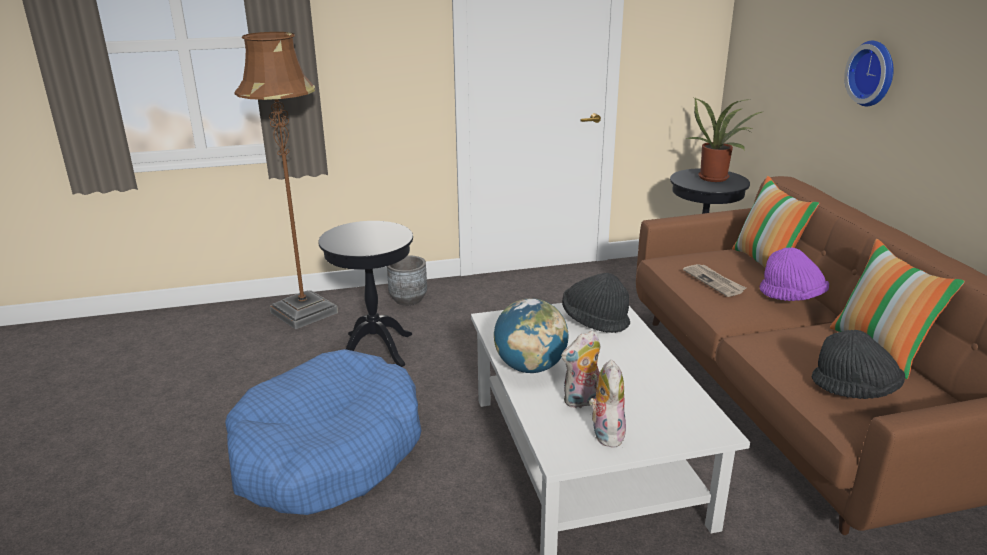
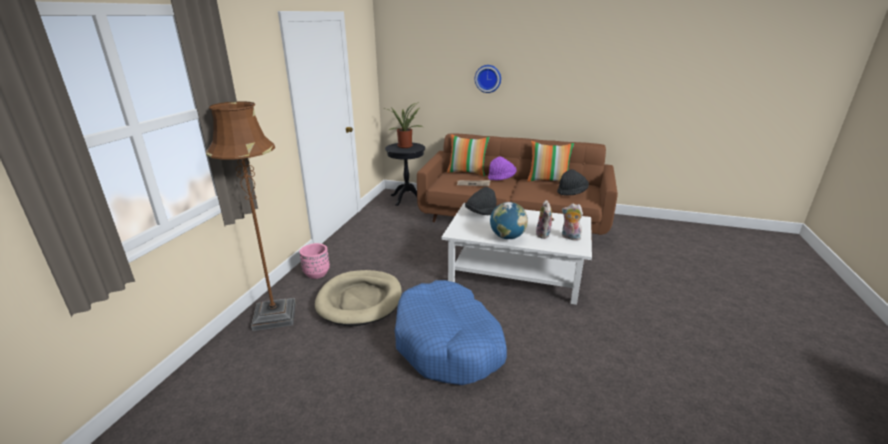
camera: 60 degrees left, 0 degrees up
(375, 349) = (360, 300): black side table -> beige dog bed
(408, 299) = (317, 273): grey planter -> pink planter

